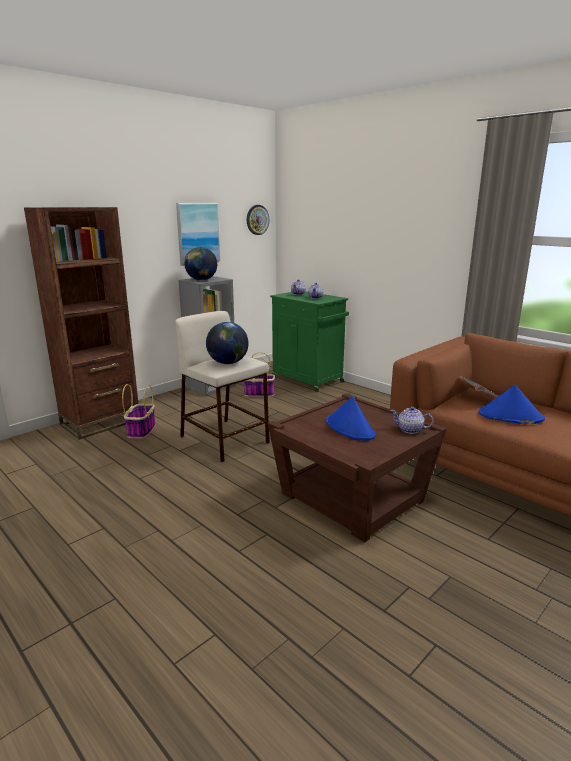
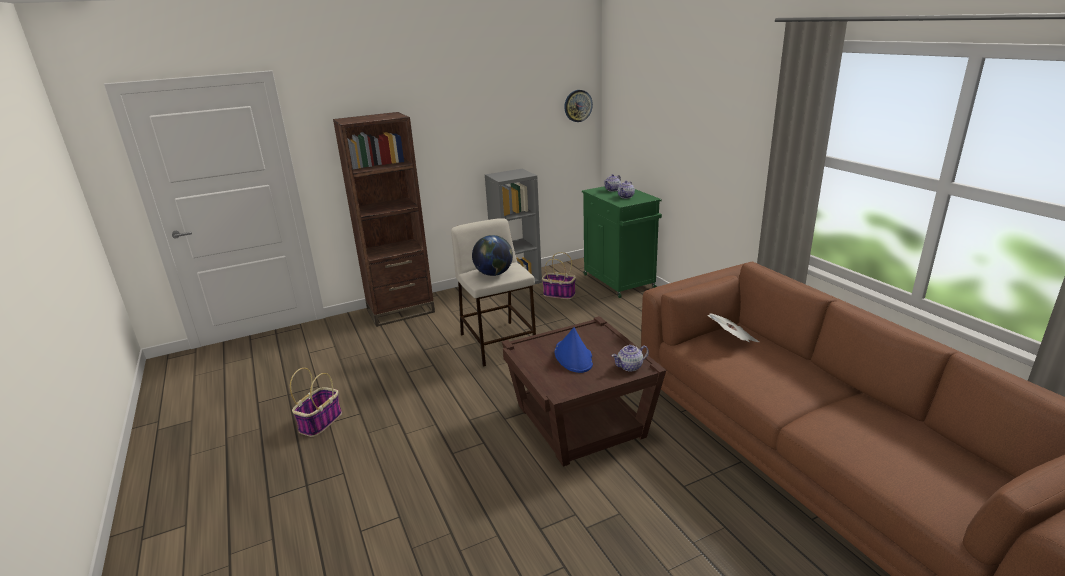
camera: 20 degrees right, 5 degrees up
(141, 430) = (430, 323): basket -> basket (320, 422)
(198, 233) = (507, 126): picture -> none
(201, 280) = (505, 176): globe -> none
(410, 430) = (630, 367): teapot -> teapot turned 60 degrees counterclockwise
(510, 416) = (746, 365): blue hat -> none

